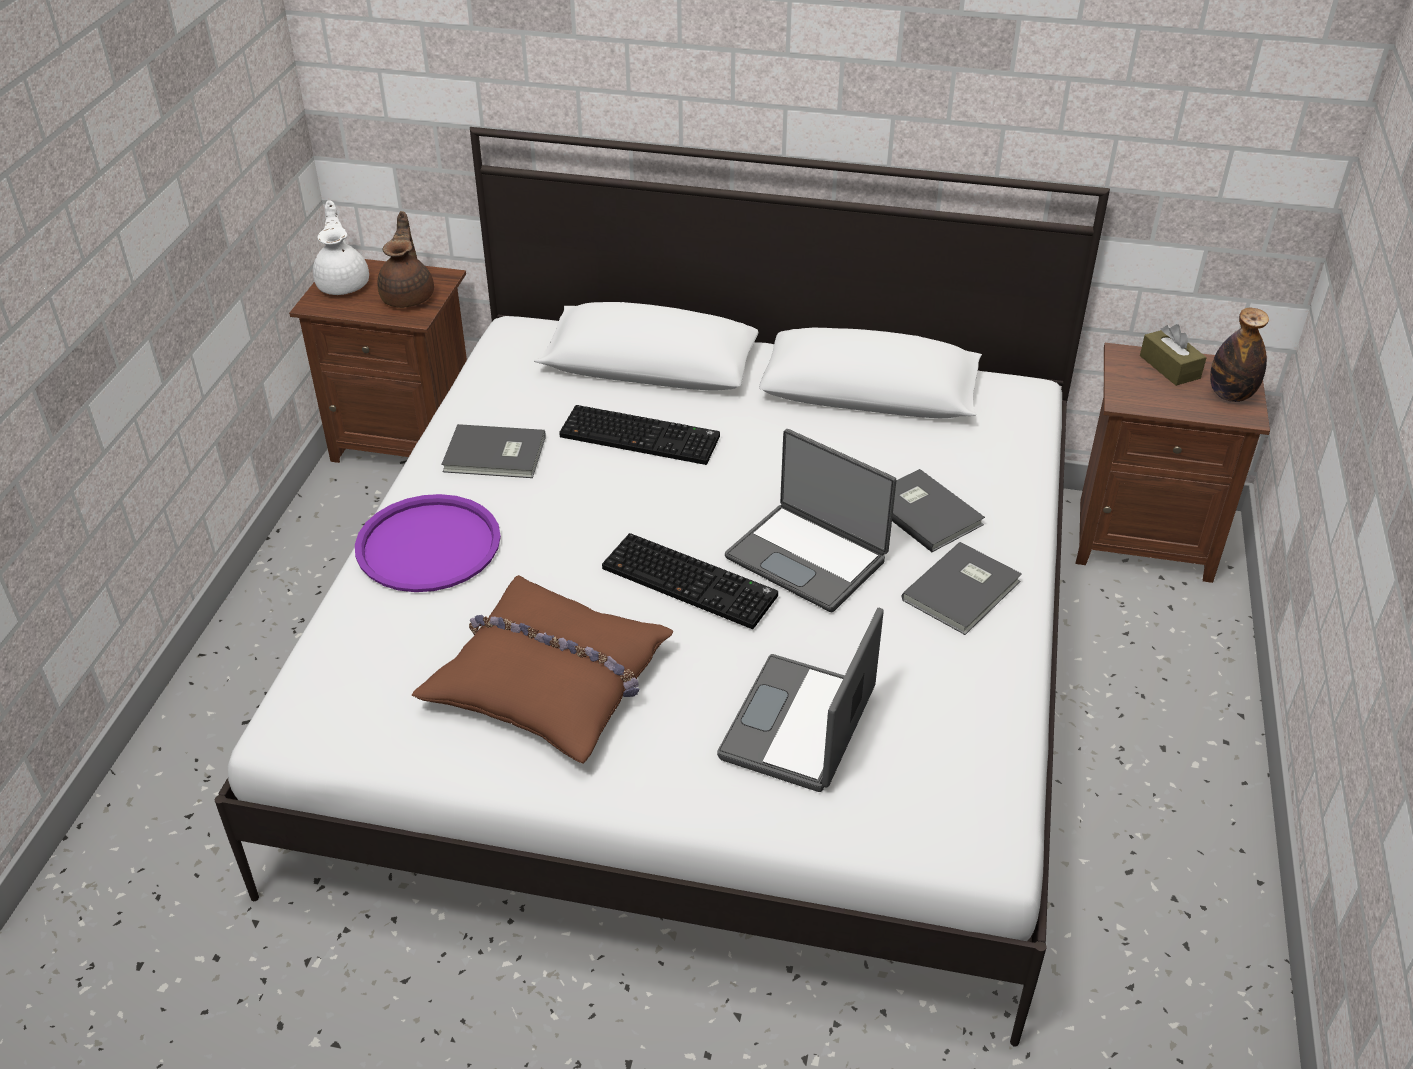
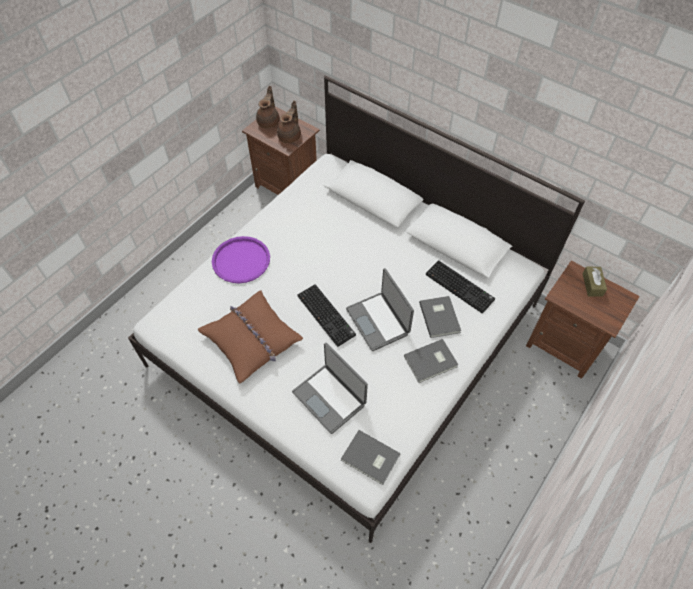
camera: 25 degrees right, 15 degrees up
(344, 284) = (269, 121): white teapot -> brown teapot
(495, 456) = (287, 226): grey book -> grey book (370, 459)
(642, 436) = (348, 236): keyboard -> keyboard (460, 286)
(800, 726) = (330, 398): laptop -> laptop turned 90 degrees counterclockwise
(1230, 395) = (610, 310): bottle -> none

